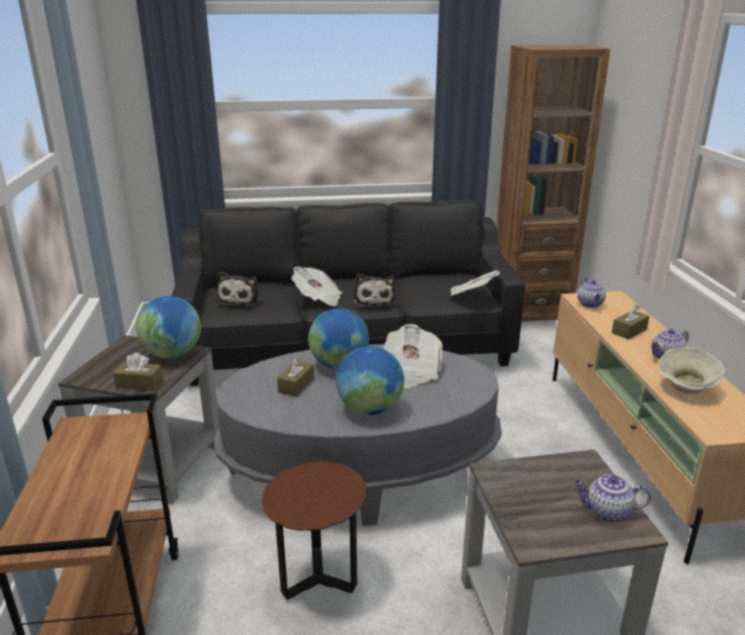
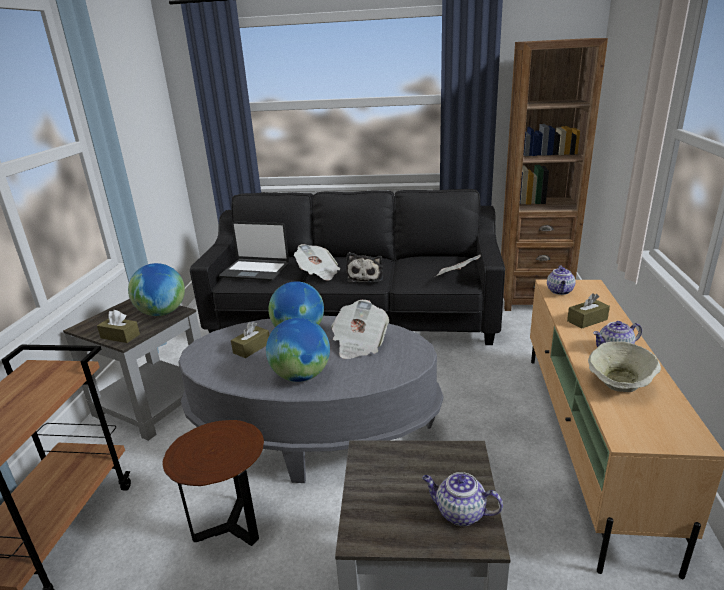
camera: 15 degrees right, 0 degrees up
(241, 299) = (255, 270): plush toy -> laptop

